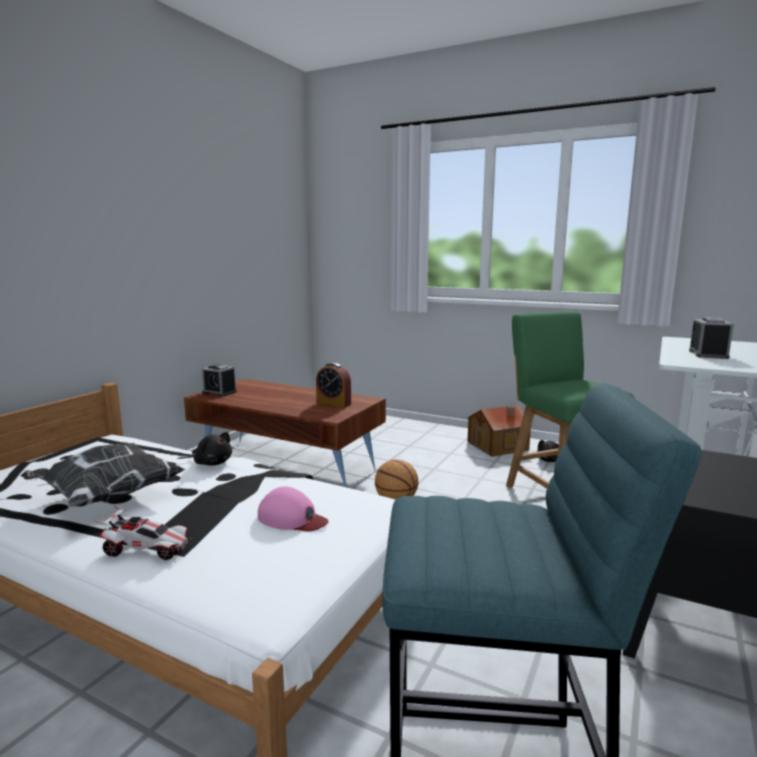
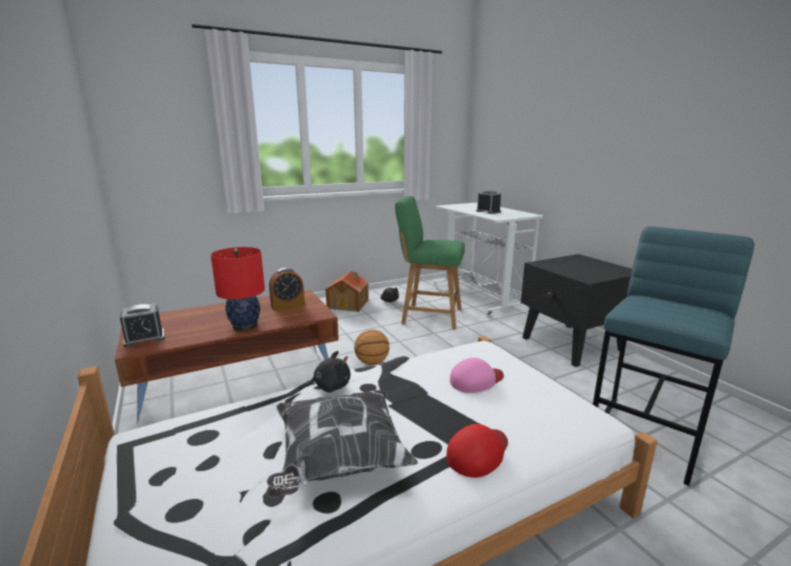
camera: 55 degrees left, 5 degrees up
(147, 549) = (478, 452): toy car -> red cap
(273, 405) = (245, 326): none -> red table lamp

